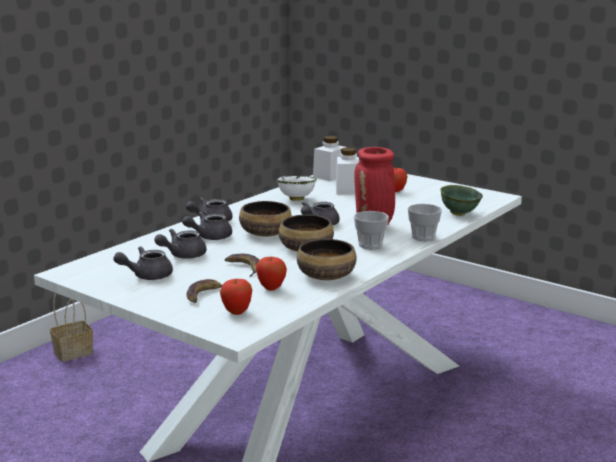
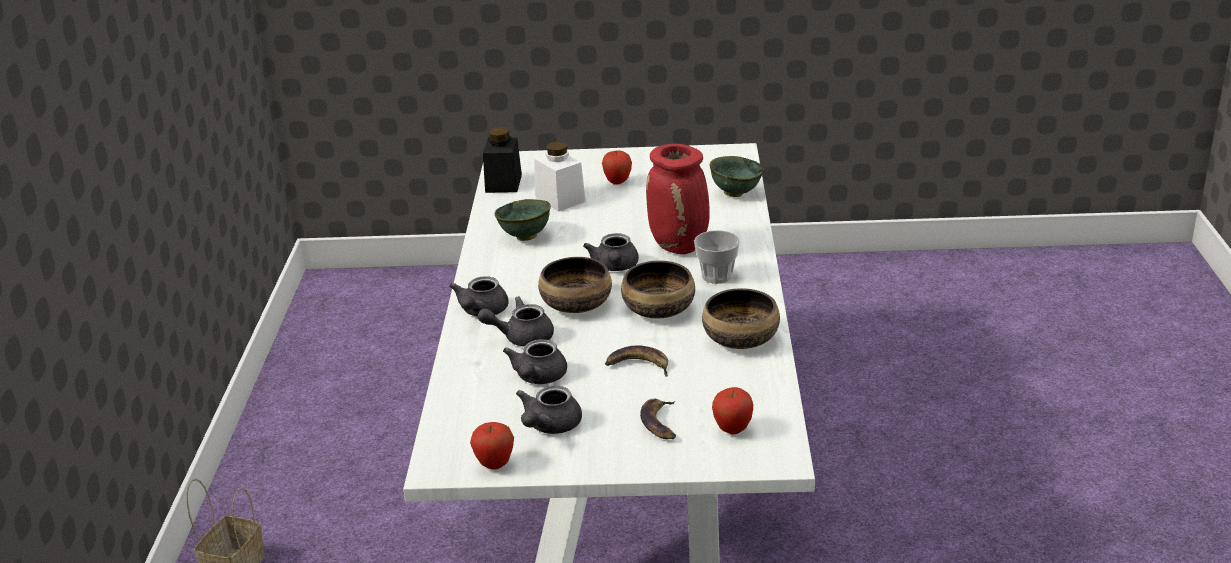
camera: 35 degrees left, 10 degrees up
(209, 237) = (521, 337): grey teapot -> grey teapot turned 60 degrees clockwise
(271, 288) = (713, 381): apple -> apple (494, 465)
(296, 199) = (524, 237): white bowl -> green bowl
(330, 176) = (503, 183): white jar -> black jar
(423, 237) = (751, 242): cup -> none

